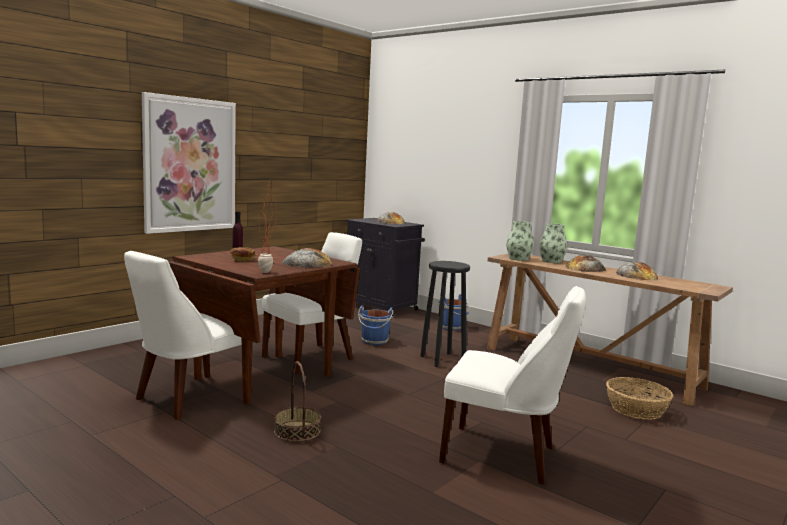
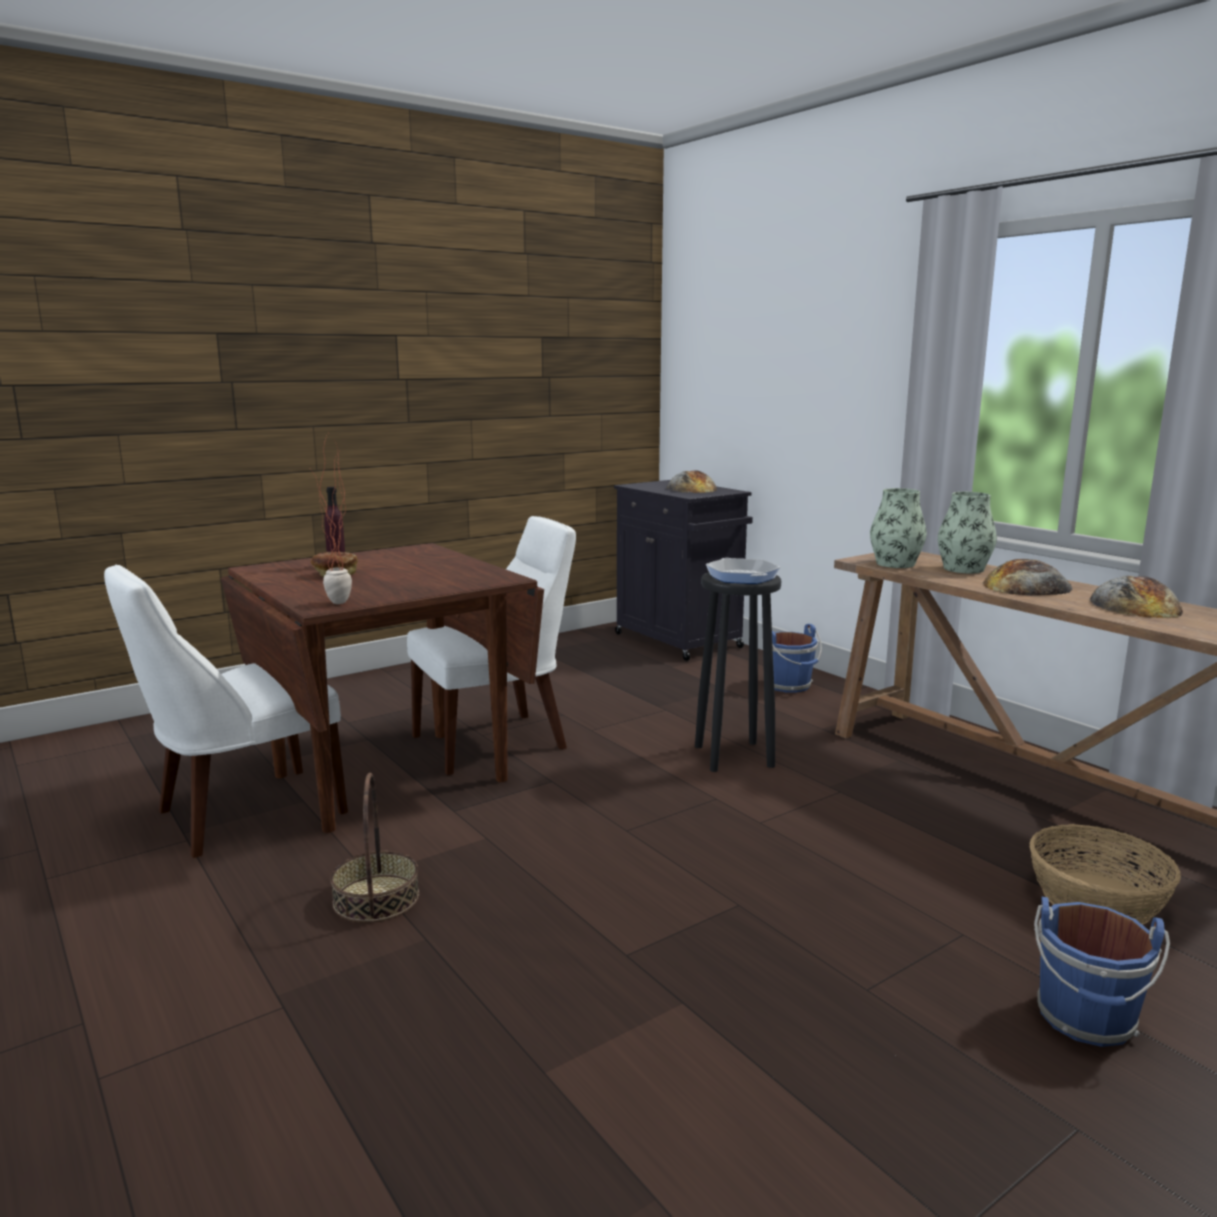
camera: 15 degrees right, 5 degrees up
(190, 165) = (312, 402): picture -> none
(307, 263) = (441, 581): bread -> none
(374, 341) = (627, 711): blue bucket -> blue bucket (1086, 1020)
(450, 264) = (742, 577): none -> frying pan
(504, 455) = (742, 994): white chair -> none

